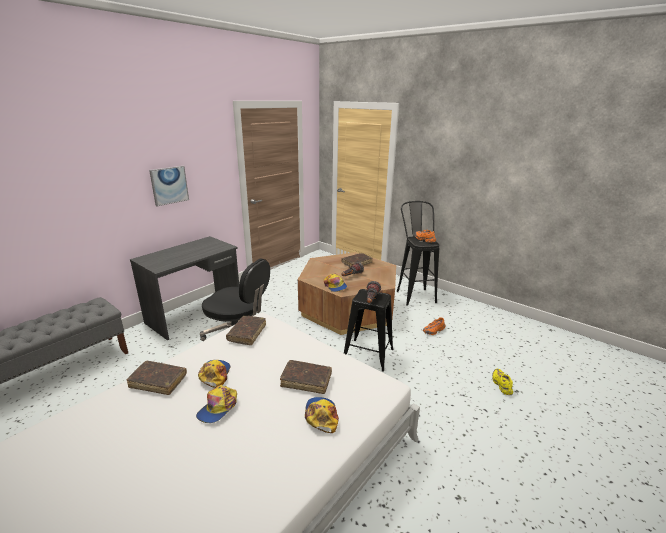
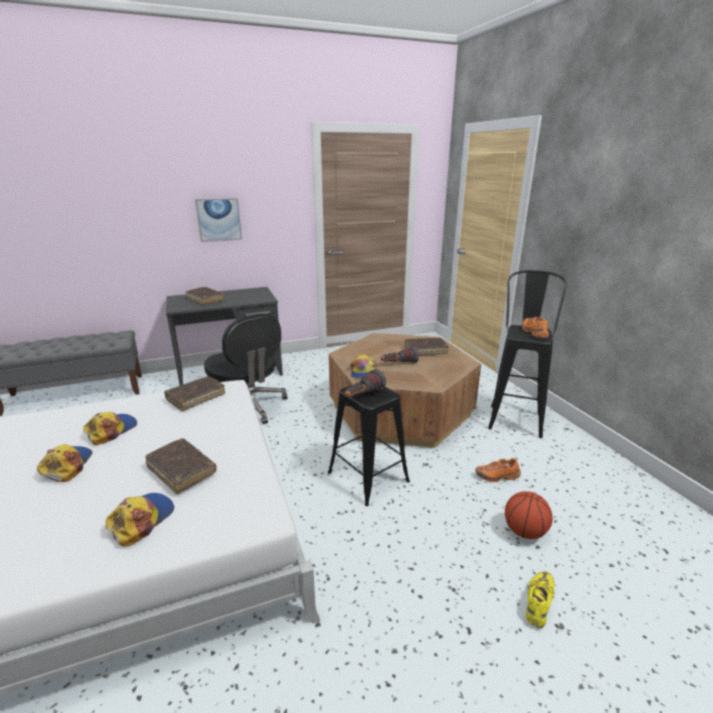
camera: 30 degrees right, 0 degrees up
(158, 381) = (62, 419): brown book -> brown book (205, 300)
(218, 408) = (66, 465): cap -> cap turned 120 degrees clockwise
(469, 354) = (524, 531): none -> basketball

